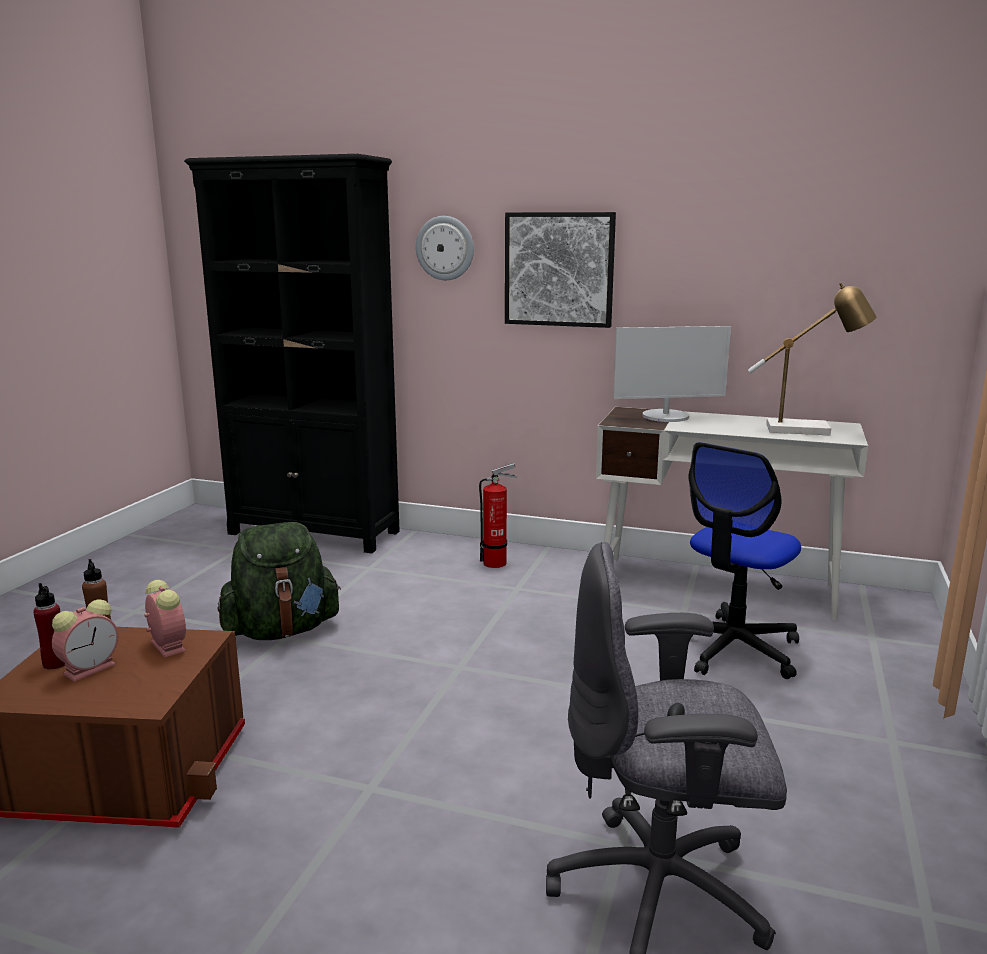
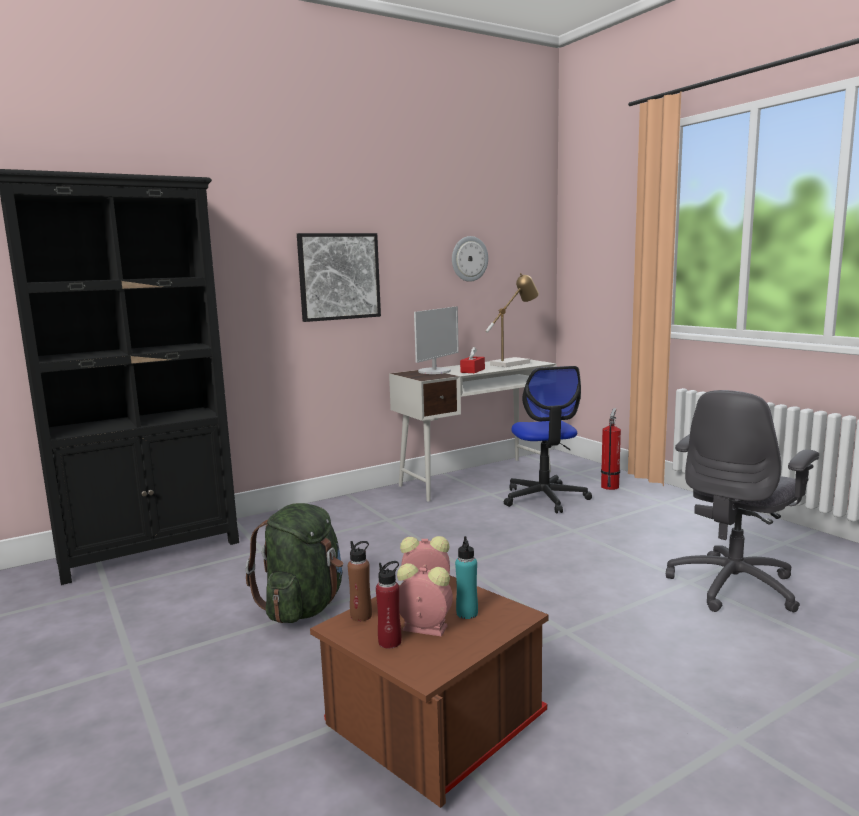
camera: 50 degrees left, 5 degrees down
(91, 668) = (423, 628): alarm clock -> alarm clock turned 60 degrees counterclockwise
(135, 678) = (467, 613): none -> turquoise bottle
(445, 248) = (245, 263): wall clock -> wall clock (469, 259)
(498, 563) = (341, 513): fire extinguisher -> fire extinguisher (610, 486)
(708, 427) = (472, 371): none -> red tissue box

